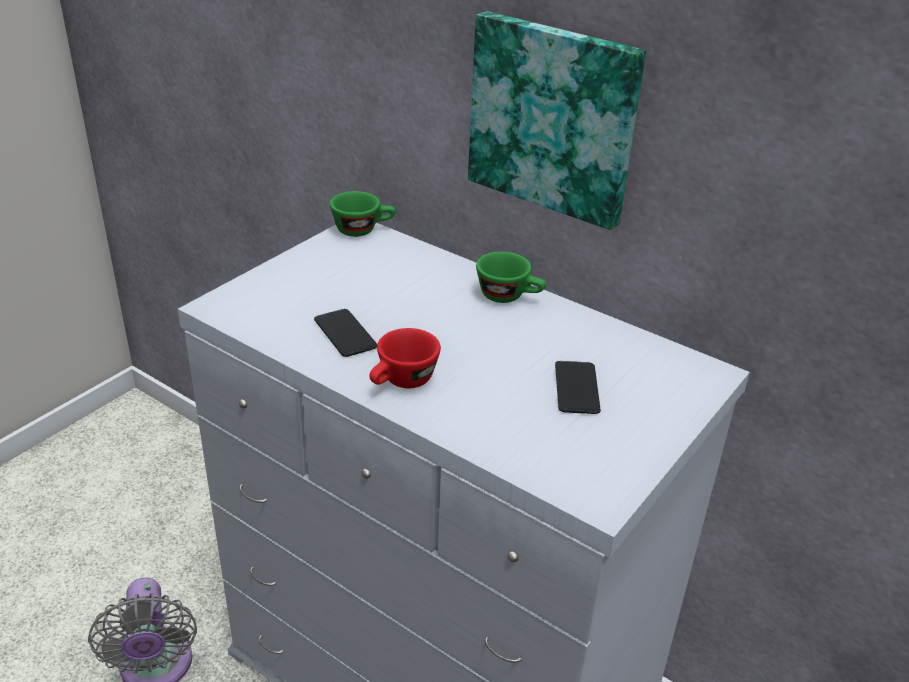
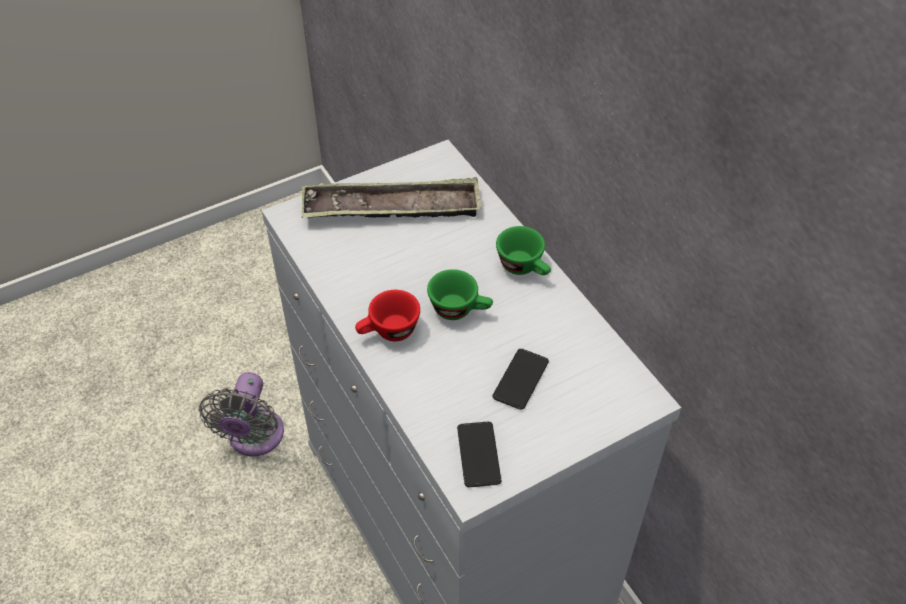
camera: 25 degrees right, 15 degrees up
(333, 277) = (392, 208): none -> tray
(345, 334) = (371, 271): phone -> phone (478, 454)
(363, 229) = (444, 160): green cup -> green cup (460, 309)
(554, 118) = (579, 134): picture -> none

